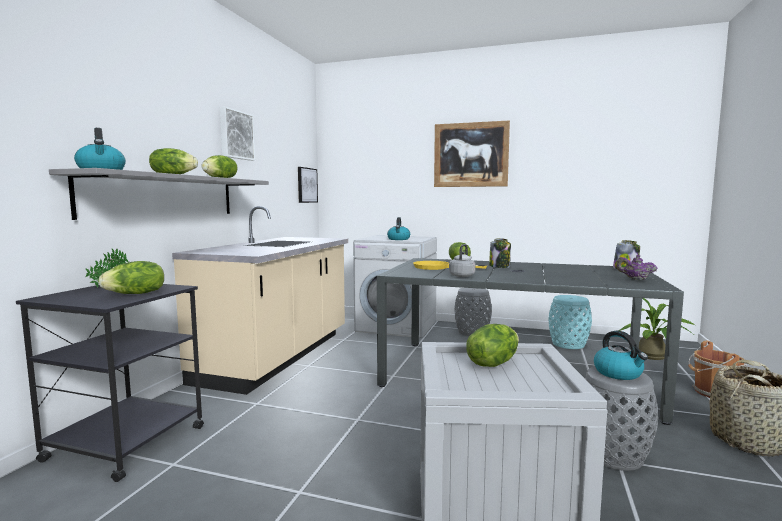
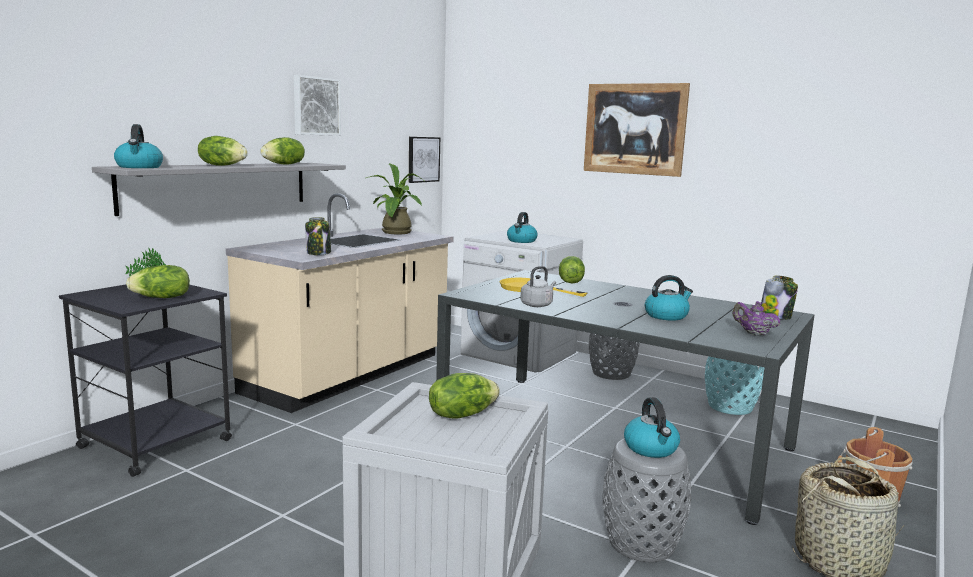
camera: 15 degrees right, 5 degrees up
(500, 266) = (611, 295): jar -> jar (319, 253)
(560, 274) = (666, 316): none -> kettle
(654, 357) = (839, 441): potted plant -> potted plant (396, 233)

